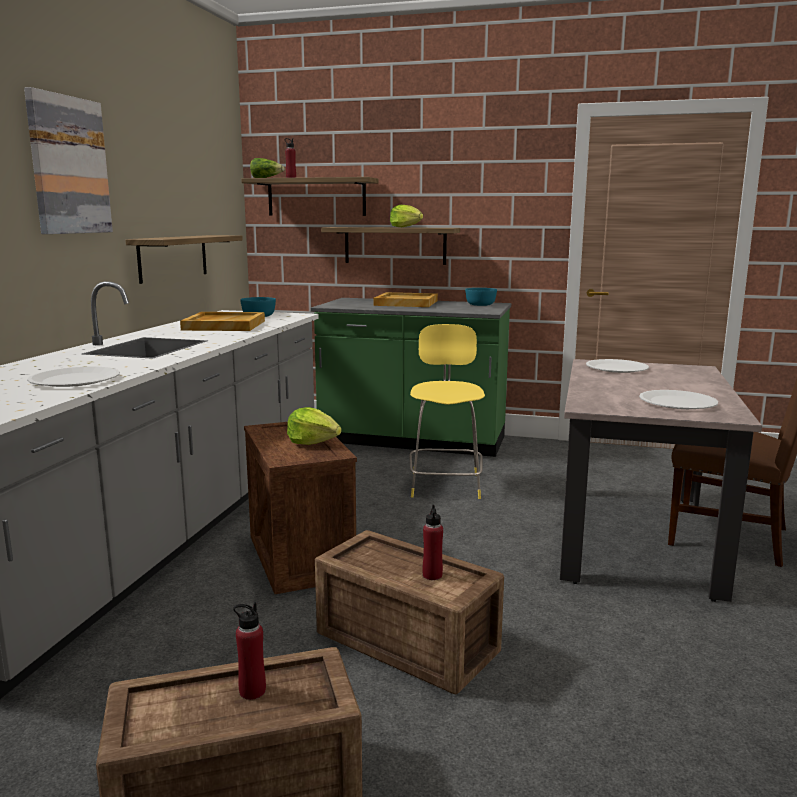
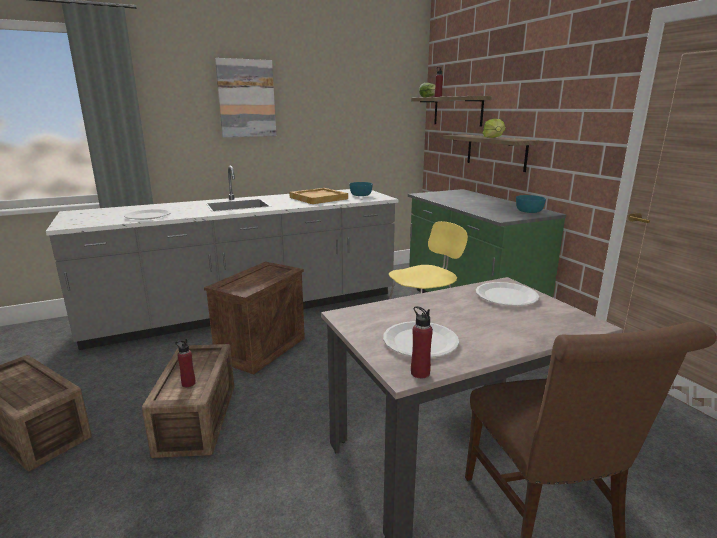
camera: 50 degrees right, 5 degrees up
(173, 257) = (337, 151): shelf -> none
(252, 691) = (33, 385): red bottle -> red bottle (420, 373)
(313, 442) = (257, 281): lettuce -> none
(405, 303) = (479, 200): beige tray -> none

